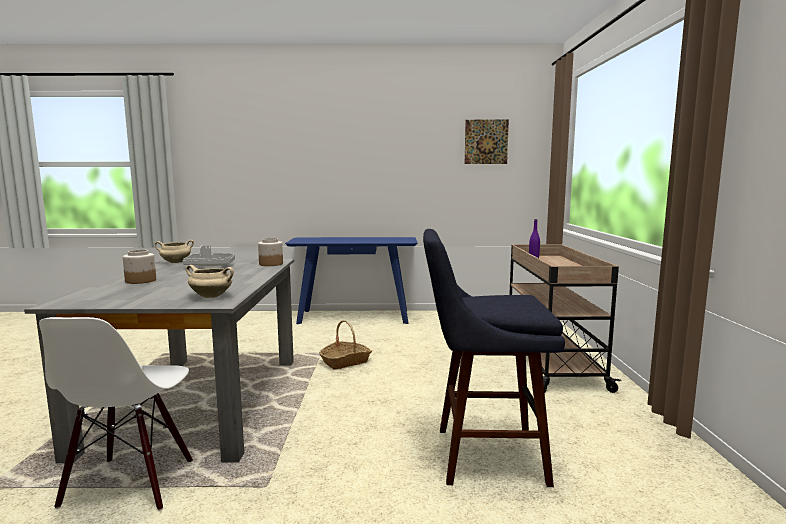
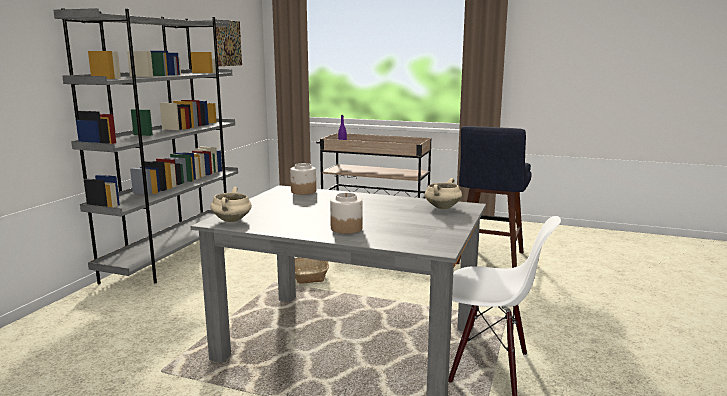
camera: 70 degrees left, 5 degrees up
(210, 265) = (281, 208): grey tray -> none
(354, 316) = (176, 257): blue console table -> grey bookcase

